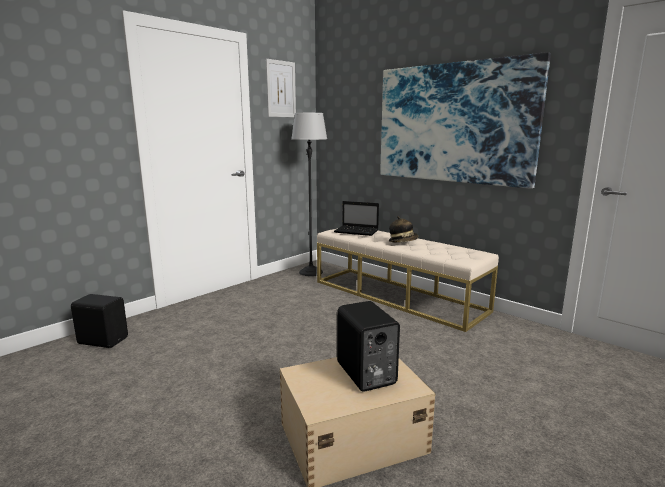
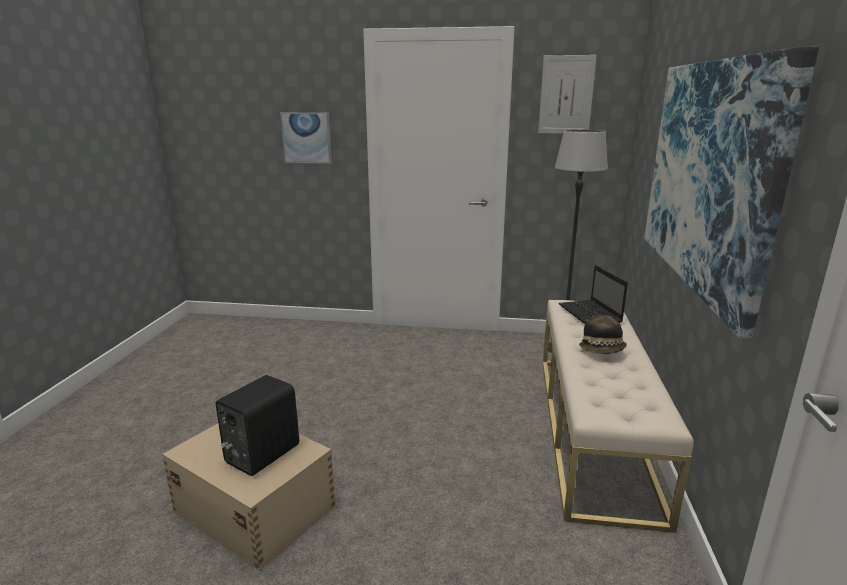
camera: 55 degrees right, 5 degrees up
(64, 120) = (306, 138): none -> picture
(103, 340) = (304, 333): black speaker -> none

